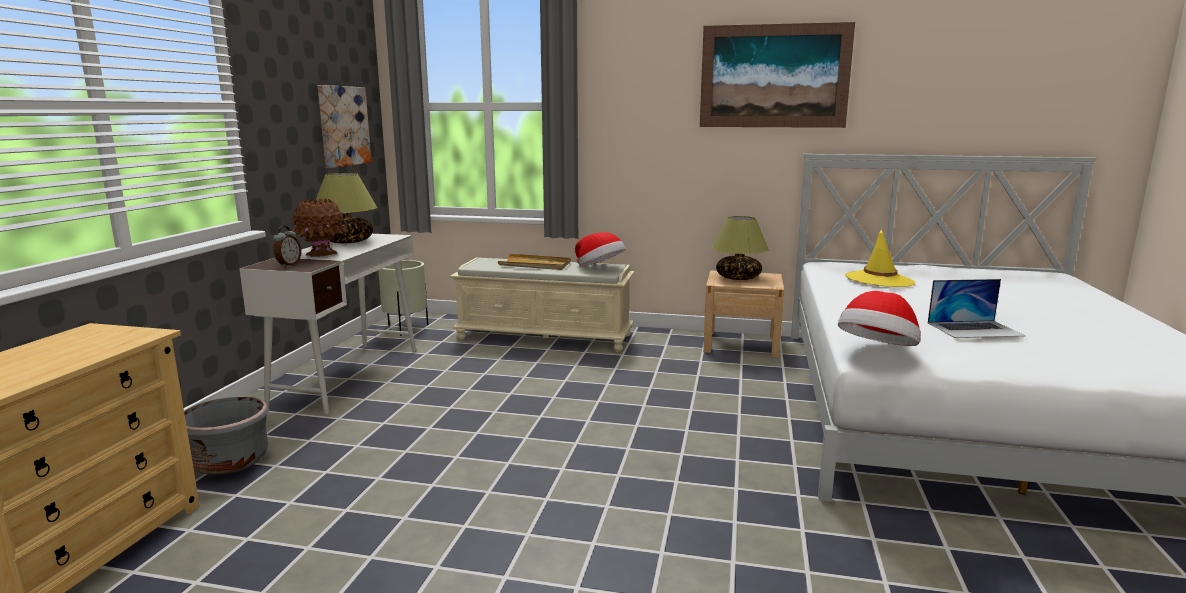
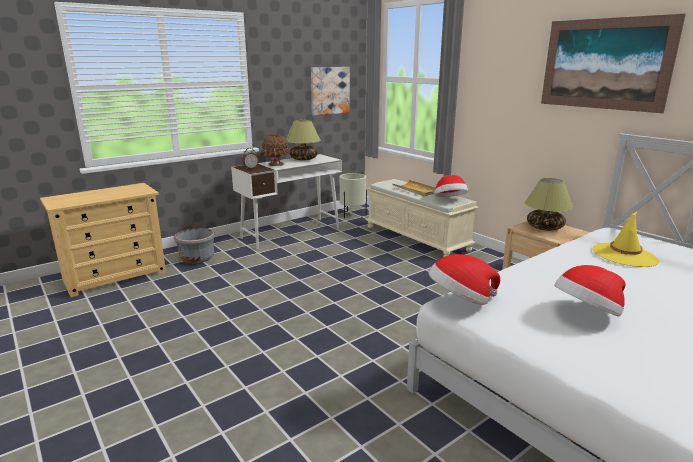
camera: 40 degrees right, 5 degrees up
(975, 329) = (587, 313): laptop -> hat

